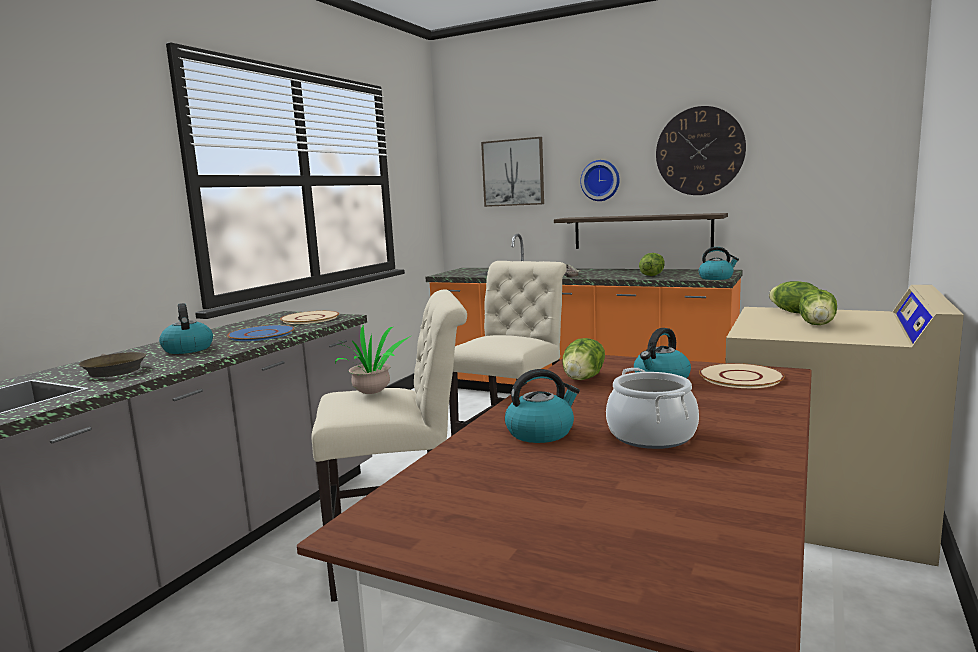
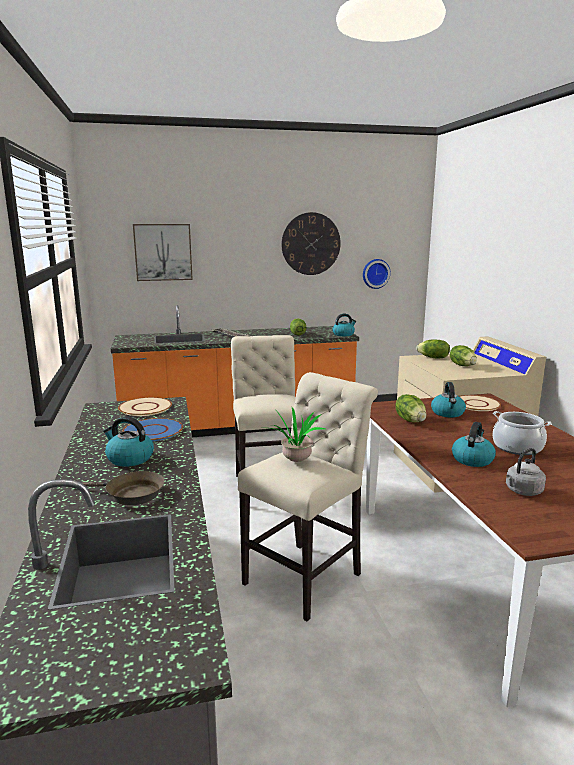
camera: 40 degrees left, 5 degrees up
(500, 482) = (522, 491): none -> grey kettle
(600, 180) = (239, 262): wall clock -> wall clock (375, 273)
(641, 231) = (271, 301): shelf -> none

